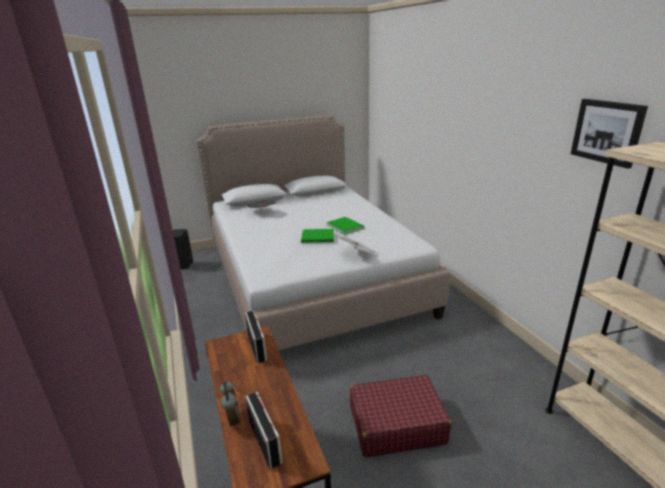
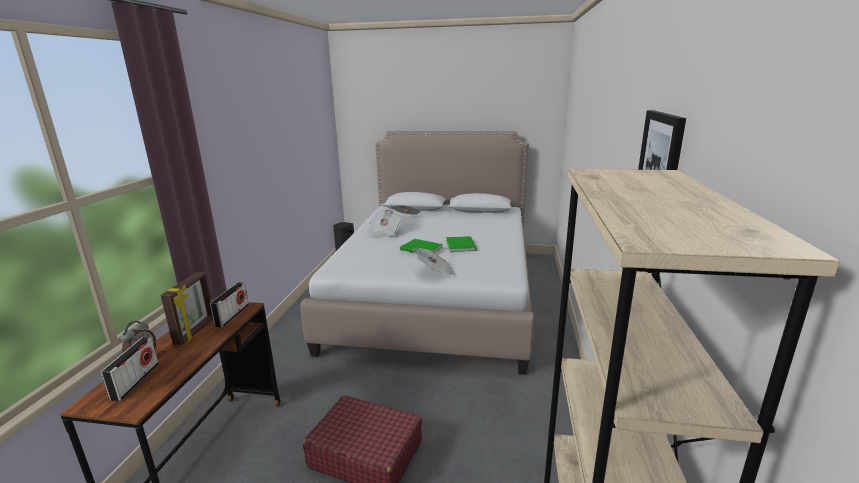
camera: 30 degrees right, 5 degrees down
(244, 374) = (195, 331): none -> picture frame
(262, 230) = (385, 233): none -> newspaper

